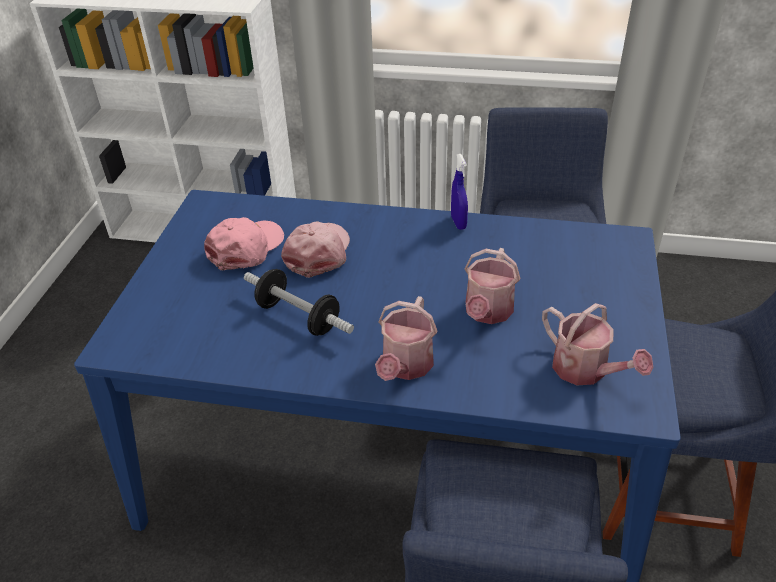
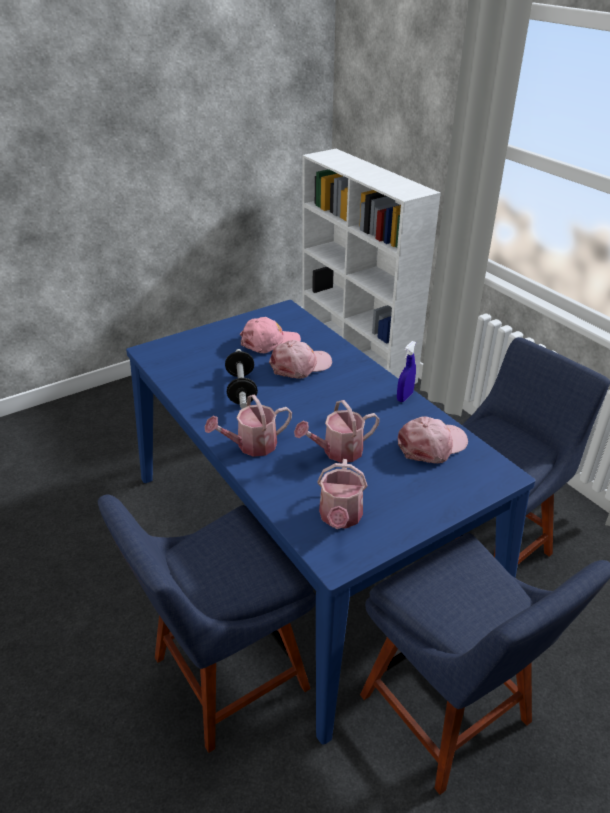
camera: 45 degrees right, 5 degrees down
(546, 251) = (432, 445): none -> pink cap

